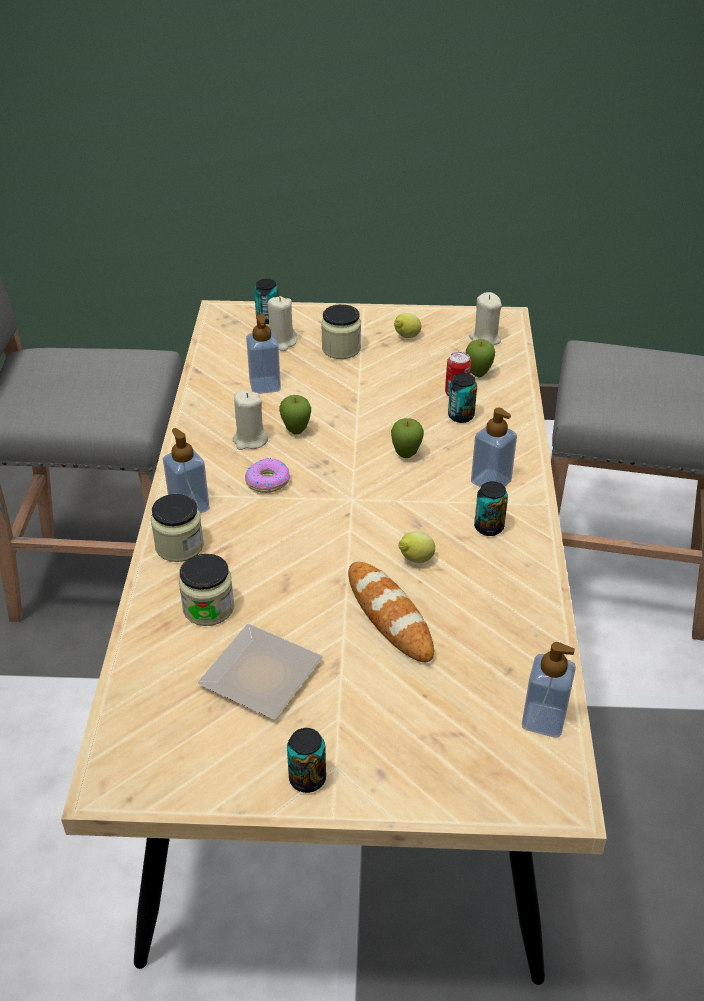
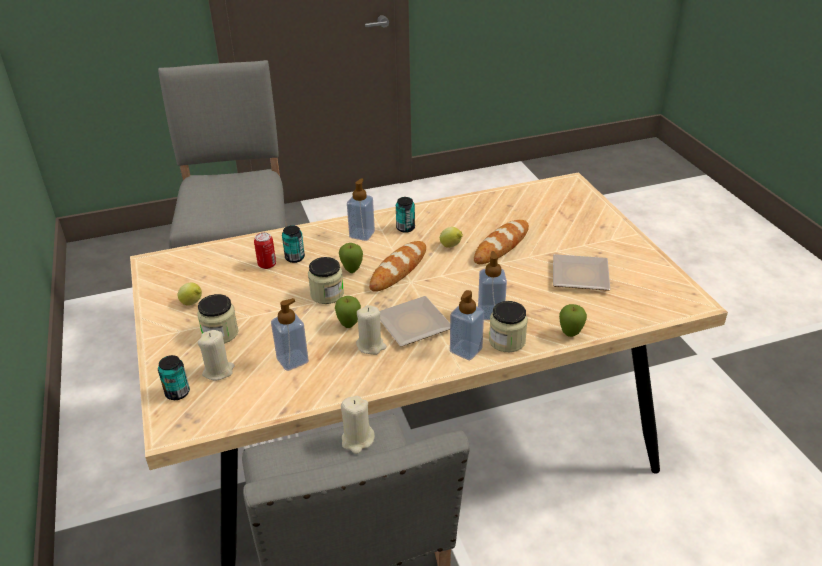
camera: 110 degrees left, 5 degrees down
(208, 608) = (549, 310): jar -> jar (327, 294)
(267, 481) = (414, 322): donut -> plate
(307, 778) = (626, 244): can -> none
(385, 495) = (398, 269): none -> bread
(478, 375) = (238, 260): apple -> apple (570, 334)
(484, 339) = (187, 266): beige candle -> beige candle (357, 440)
(543, 720) = (531, 192): soap dispenser -> soap dispenser (491, 313)

